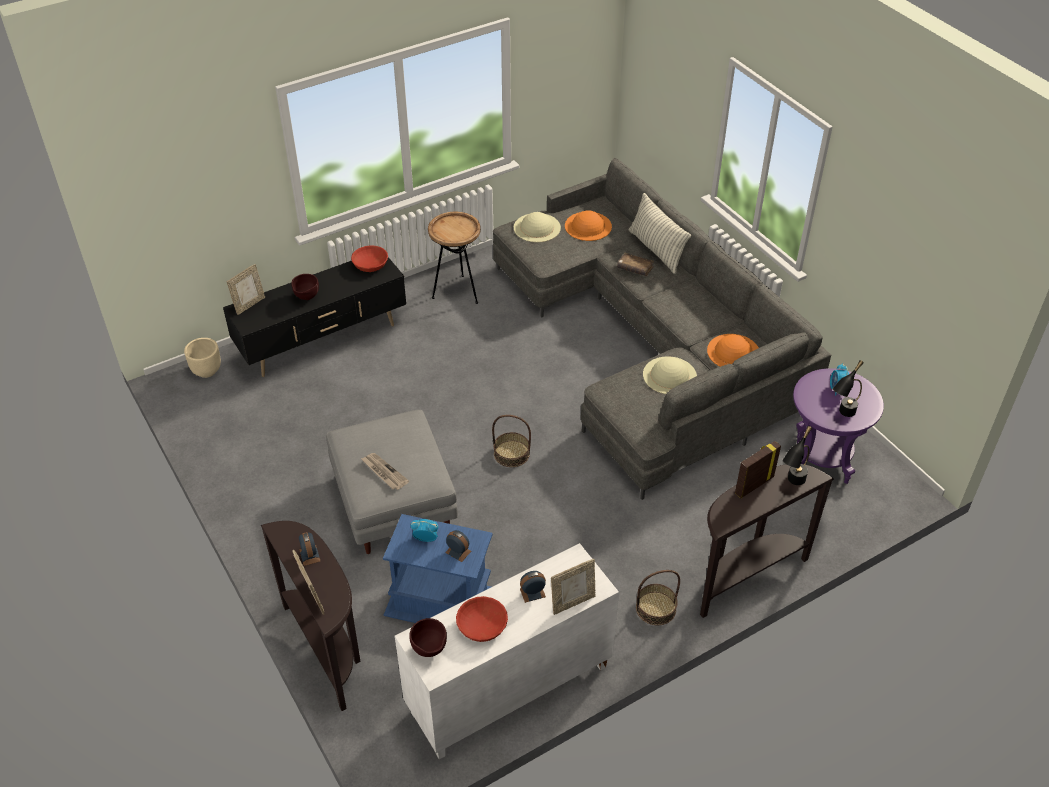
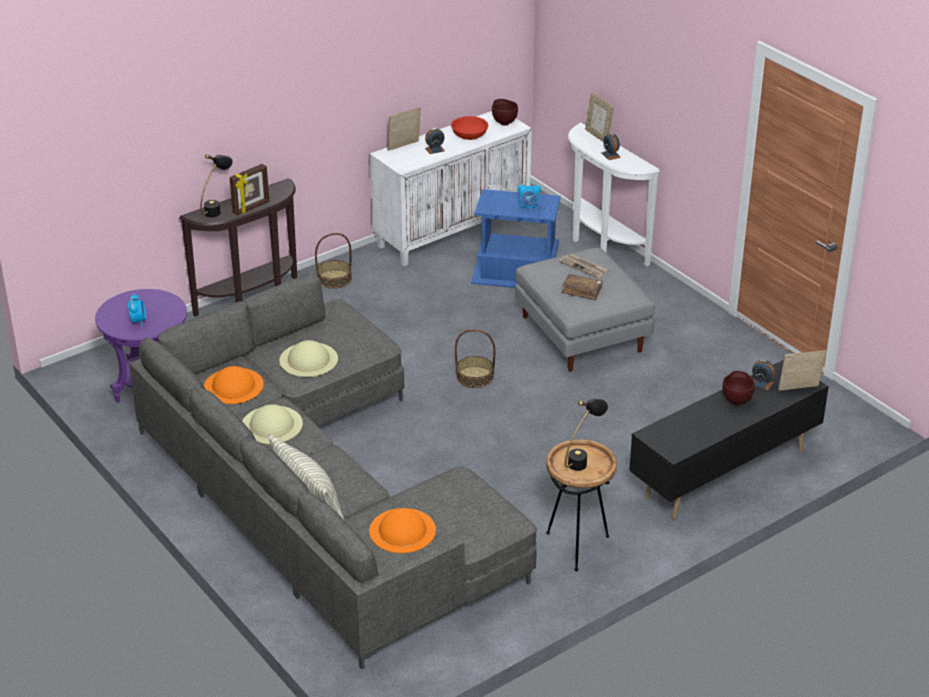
camera: 175 degrees right, 10 degrees down
(206, 371) = (841, 434): beige planter -> none
(249, 305) = (799, 389): picture frame -> picture frame turned 45 degrees clockwise
(328, 648) = (601, 245): brown console table -> white console table
(370, 264) = (678, 443): red bowl -> none
(458, 552) = (500, 201): alarm clock -> alarm clock (762, 383)
(537, 227) = (474, 524): beige hat -> beige hat (272, 424)
(635, 268) = (339, 474): brown book -> brown book (582, 291)
(842, 415) = (142, 300): black table lamp -> black table lamp (583, 460)

